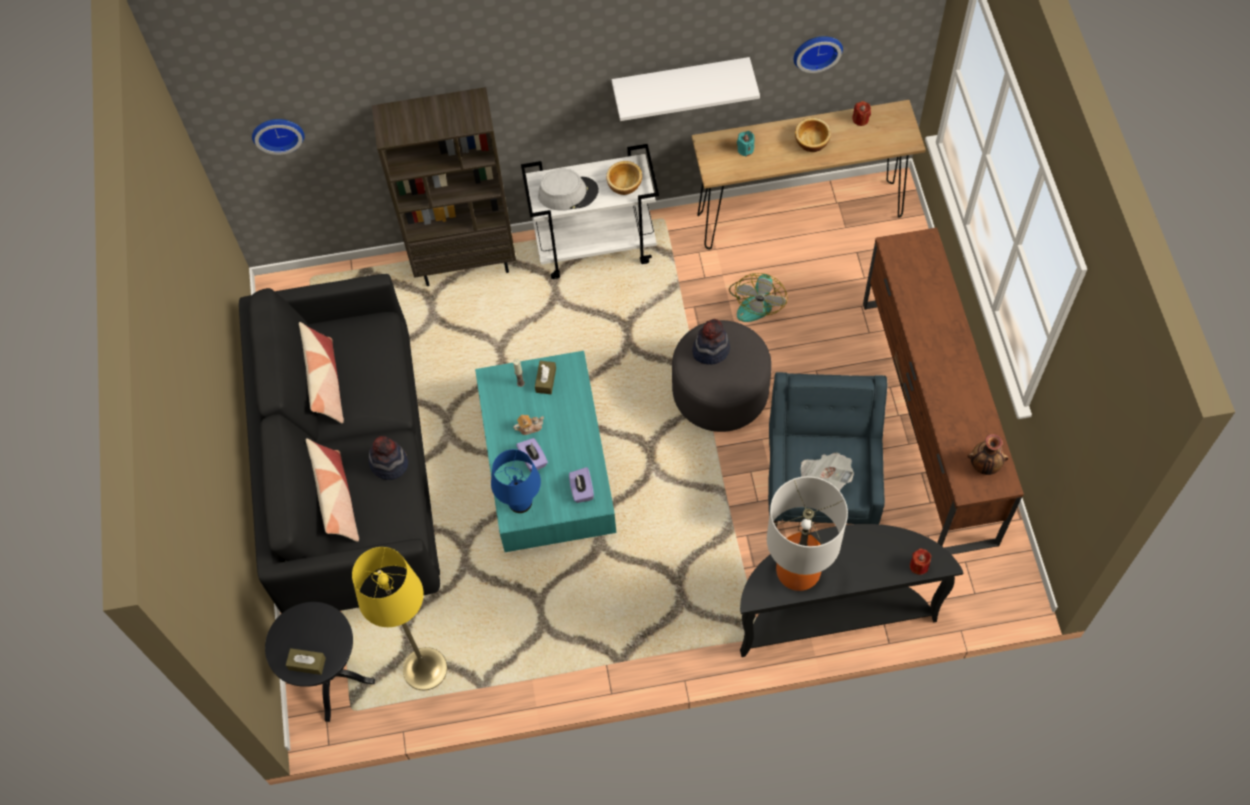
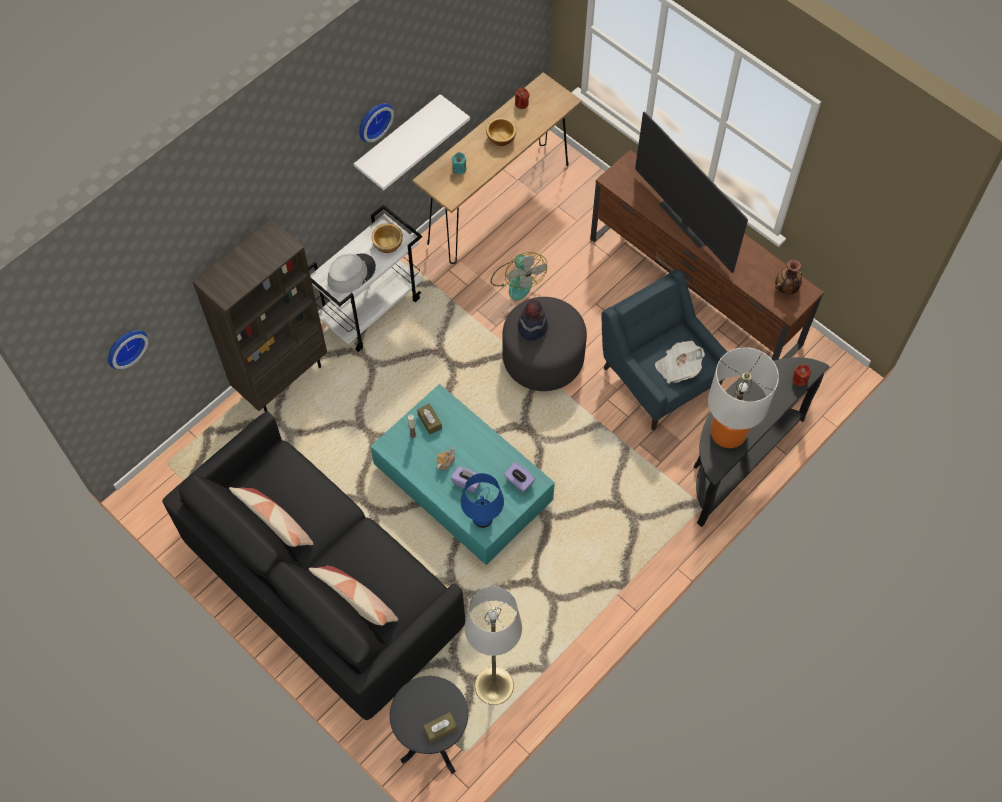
camera: 40 degrees left, 0 degrees up
(389, 463) = (374, 550): hat -> none
(425, 669) = (494, 685): yellow floor lamp -> grey floor lamp
(817, 50) = (481, 64): wall clock -> wall clock (373, 120)
(930, 334) = (683, 223): none -> television

